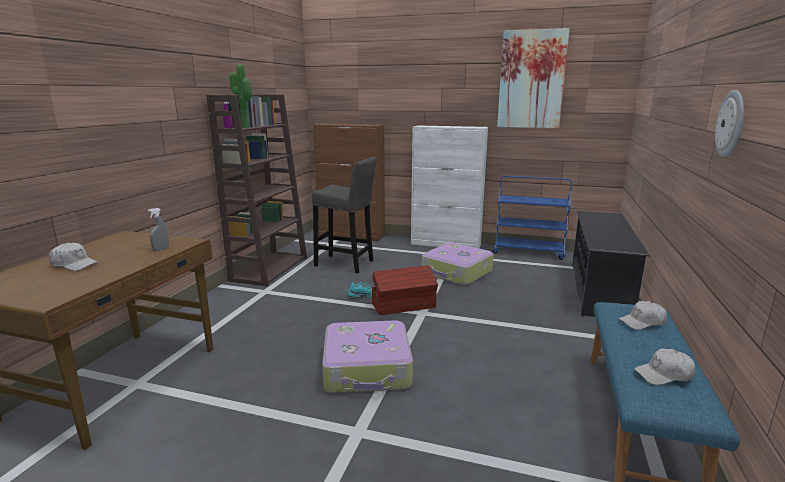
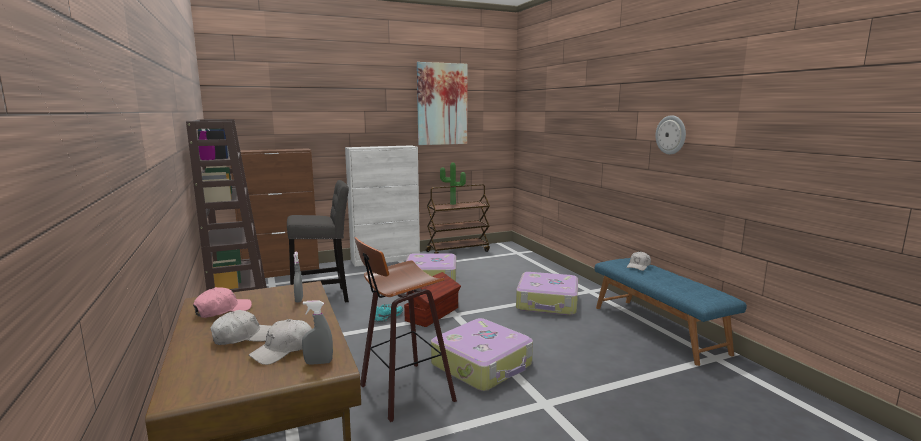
camera: 40 degrees left, 5 degrees down
(50, 295) = (318, 362): none -> grey spray bottle
(114, 244) = (223, 311): none -> pink cap
(244, 127) = (223, 158): potted plant -> potted plant (452, 204)
(274, 362) = (403, 392): none -> stool
(528, 252) = (458, 251): blue cart -> brown cart
(537, 334) = (547, 303): none -> suitcase
(599, 290) = (538, 265): black shoe rack -> none
(664, 375) = (689, 287): white cap -> white cap (283, 350)

